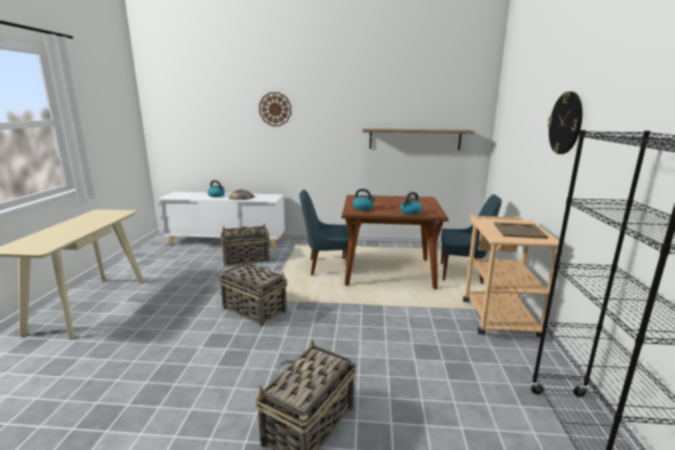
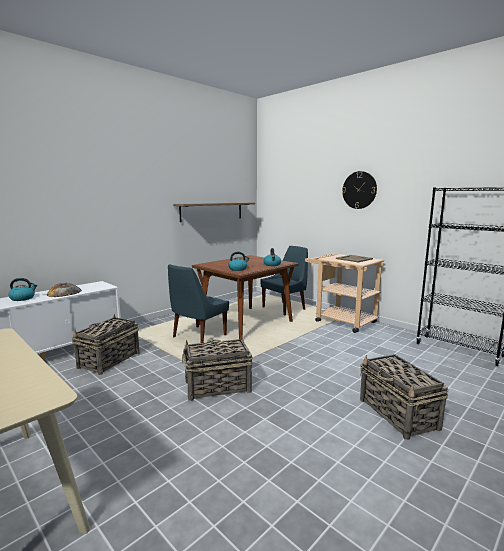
camera: 50 degrees left, 5 degrees down
(275, 109) = (85, 184): wall clock -> none

